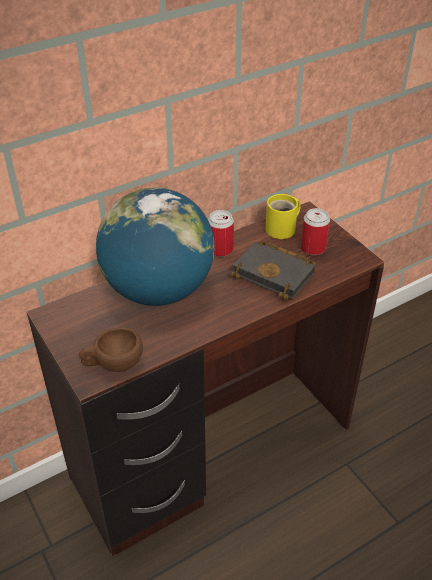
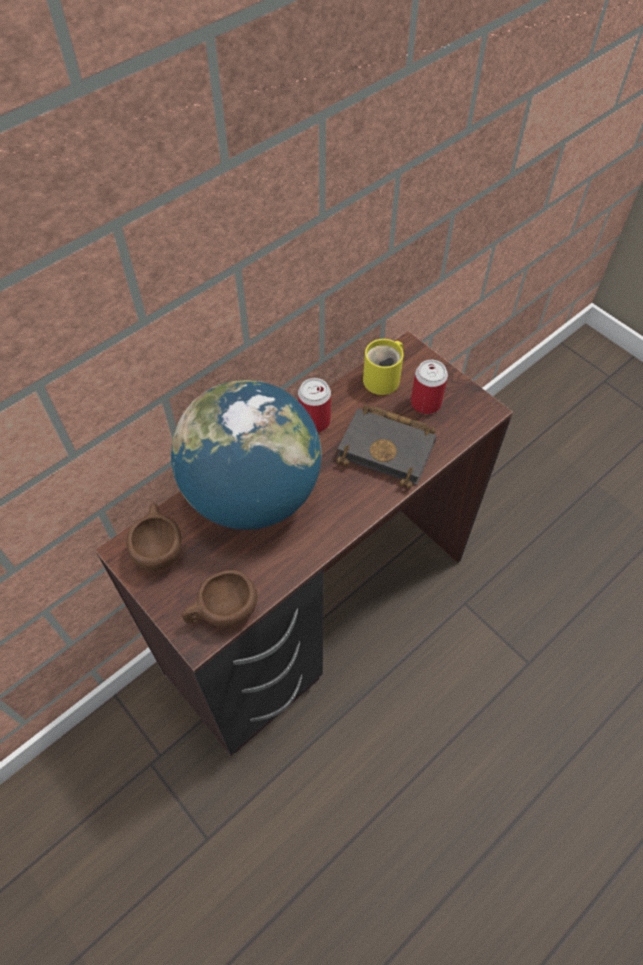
camera: 10 degrees left, 15 degrees up
(76, 315) = (159, 547): none -> brown cup

